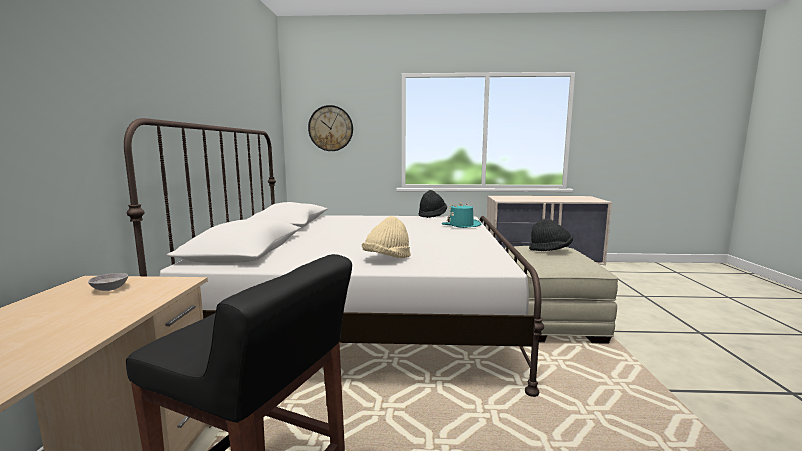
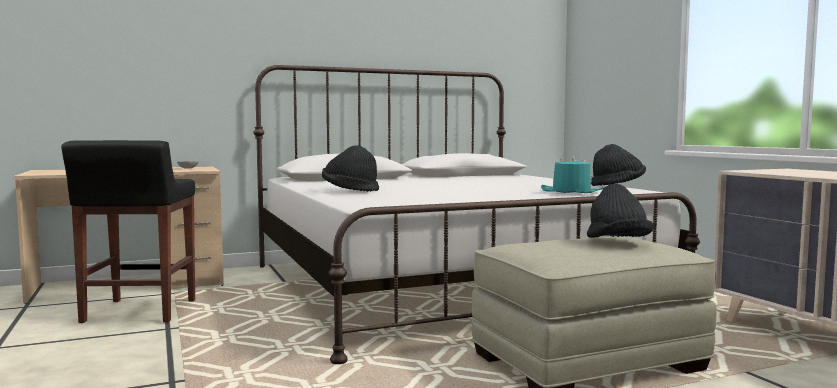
camera: 65 degrees right, 5 degrees down
(330, 128) = (604, 64): wall clock -> none
(387, 259) = (350, 190): beige hat -> black hat

